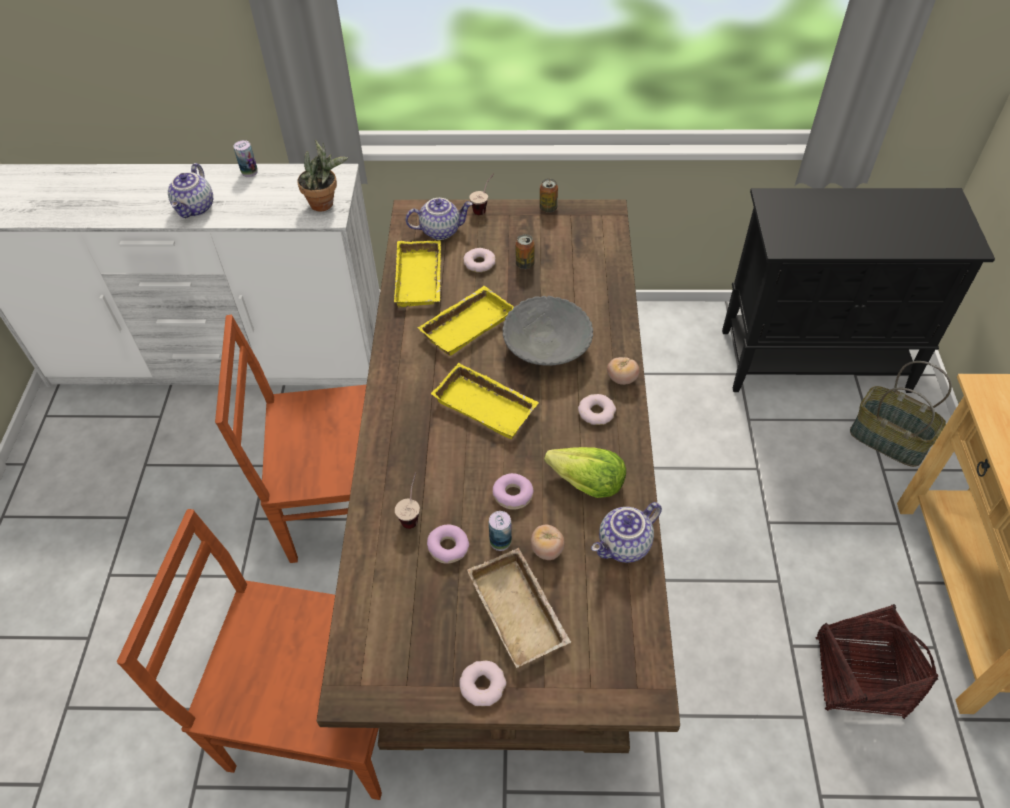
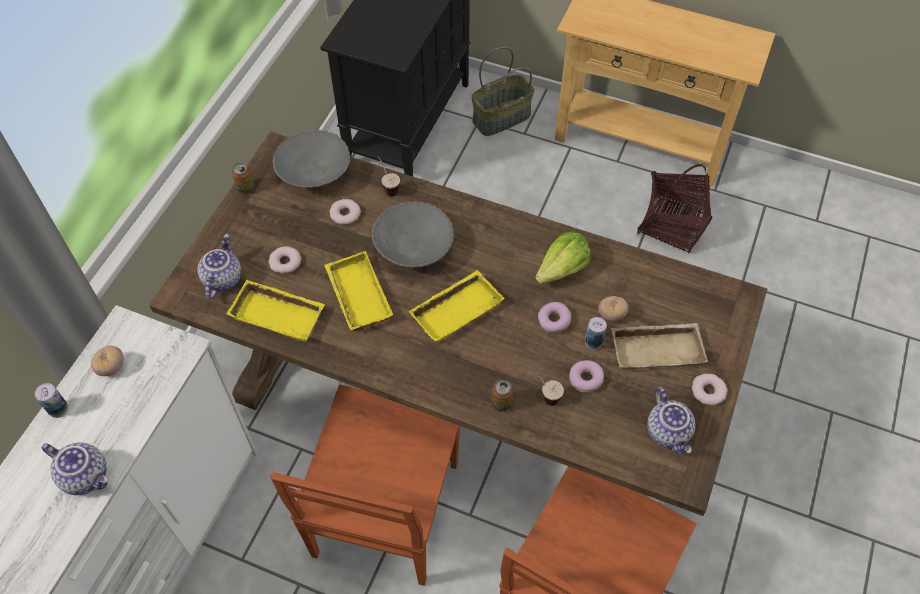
camera: 70 degrees left, 5 degrees up
(325, 204) = (162, 348): potted plant -> none
(484, 207) = (212, 235): cup -> cup (388, 187)
(524, 264) = (307, 229): can -> can (501, 403)
(595, 245) = (314, 173): none -> grey bowl
(596, 412) = (498, 239): donut -> donut (345, 214)
(622, 379) = (472, 211): tomato -> tomato (111, 367)
(624, 546) = (625, 267): teapot -> teapot (669, 432)

